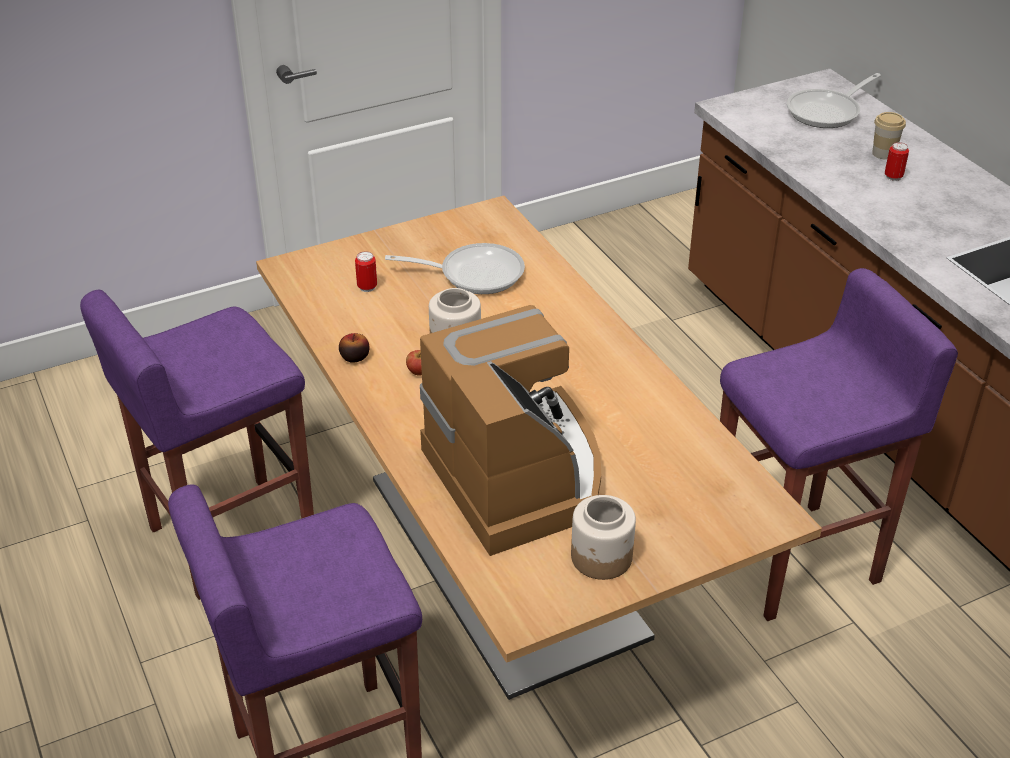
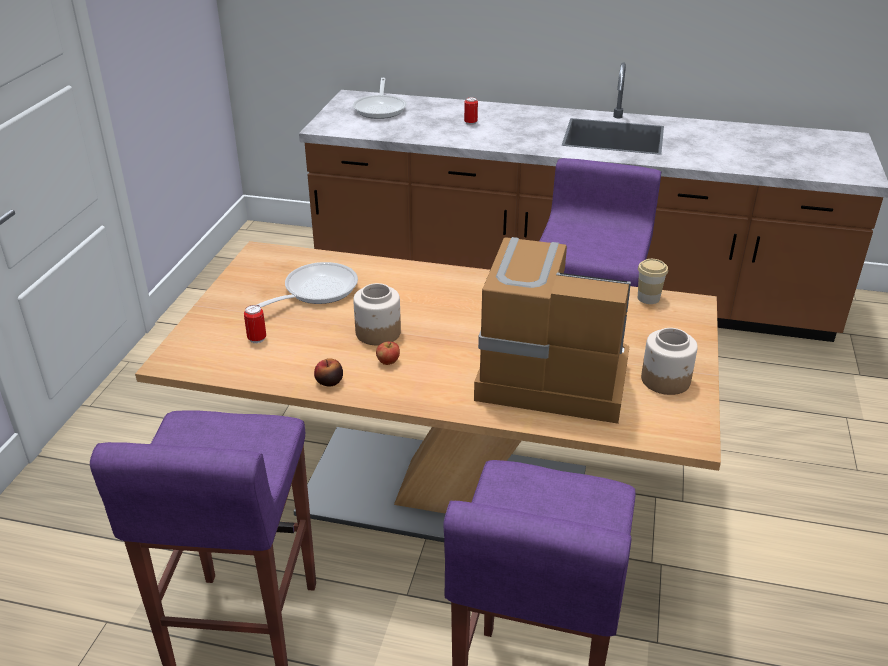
camera: 50 degrees left, 5 degrees down
(883, 153) = (445, 115): cup -> cup (648, 298)

